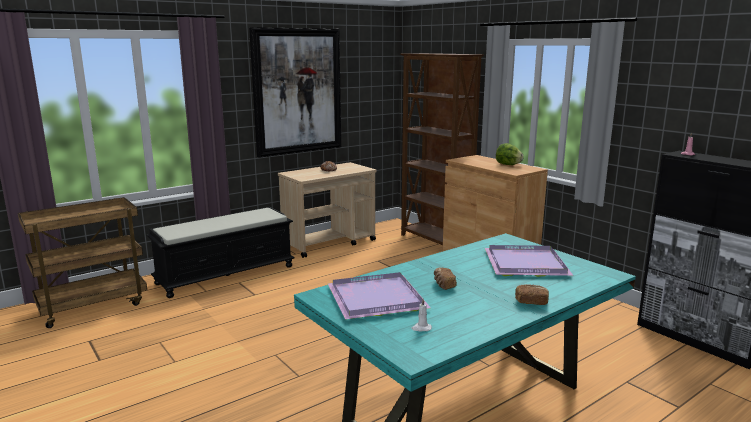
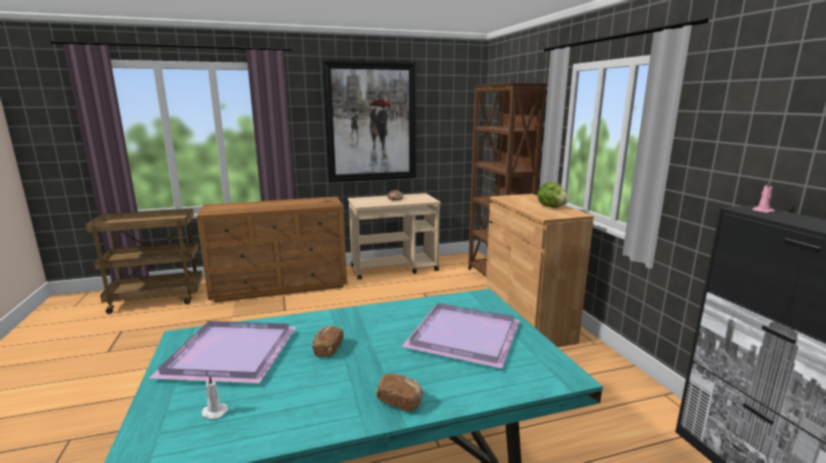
camera: 20 degrees right, 0 degrees up
(226, 274) = (281, 286): black bench -> brown dresser

